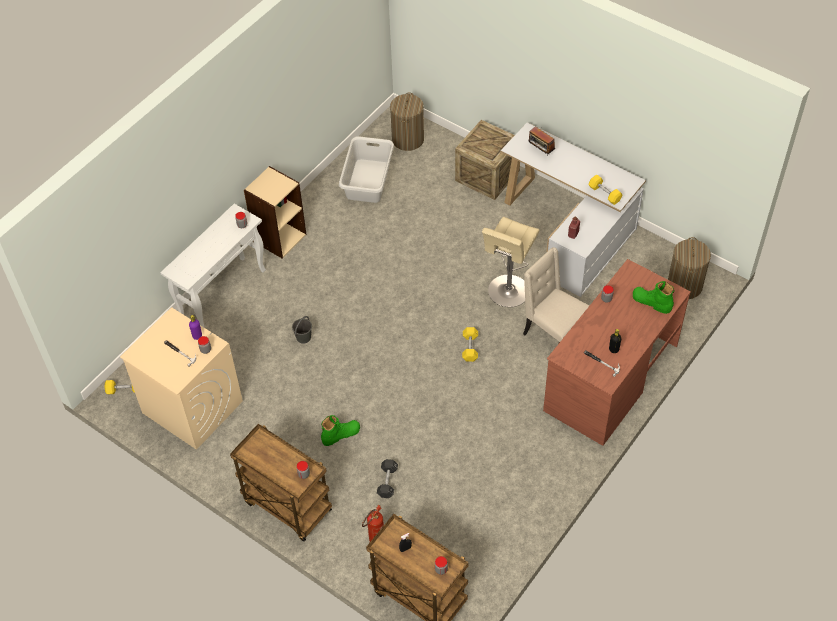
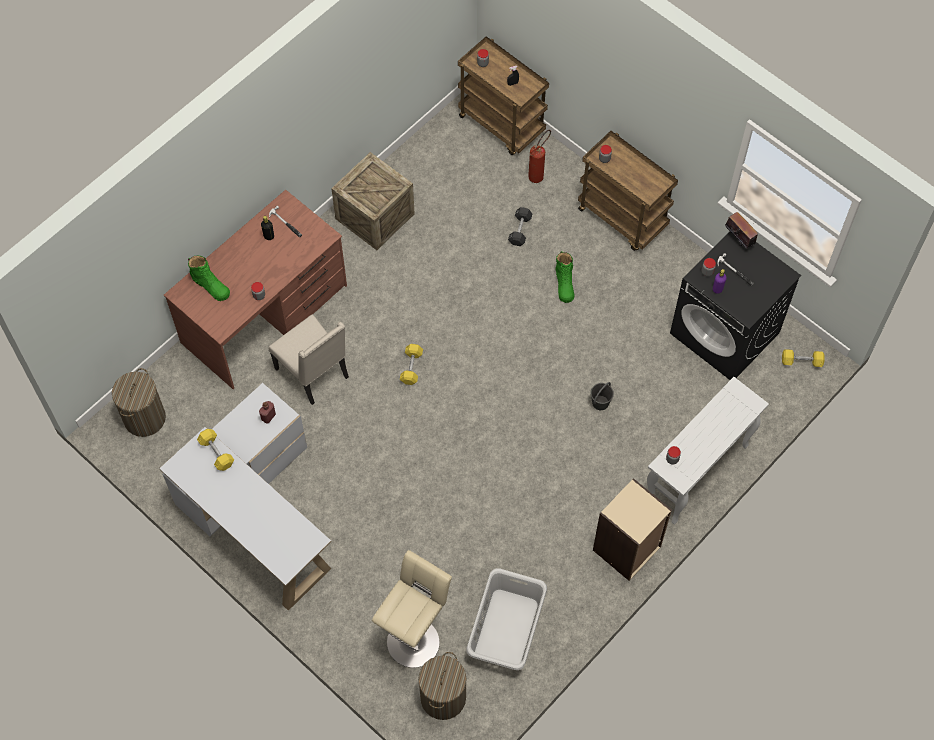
camera: 175 degrees left, 10 degrees up
(191, 407) = (725, 333): beige washing machine -> black washing machine
(340, 434) = (564, 284): green boot -> green boot turned 75 degrees counterclockwise
(487, 176) = (344, 617): crate -> crate (375, 216)
(507, 293) = (355, 433): beige stool -> beige stool (415, 638)
(540, 151) = (279, 531): radio -> radio (739, 239)

